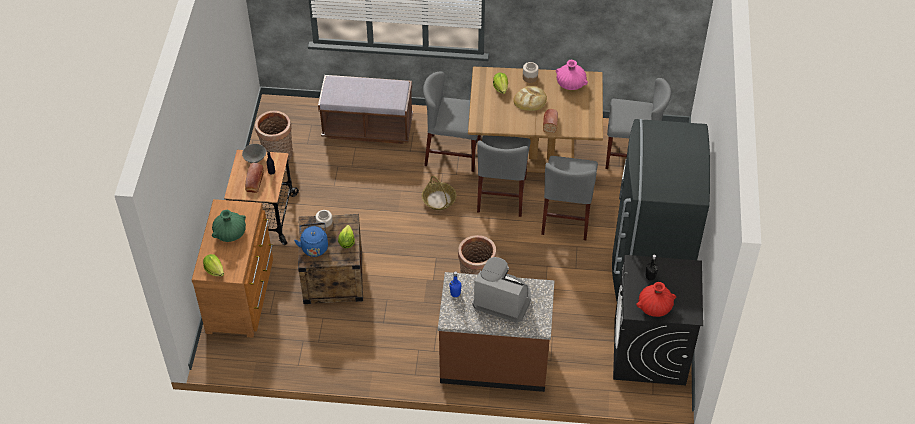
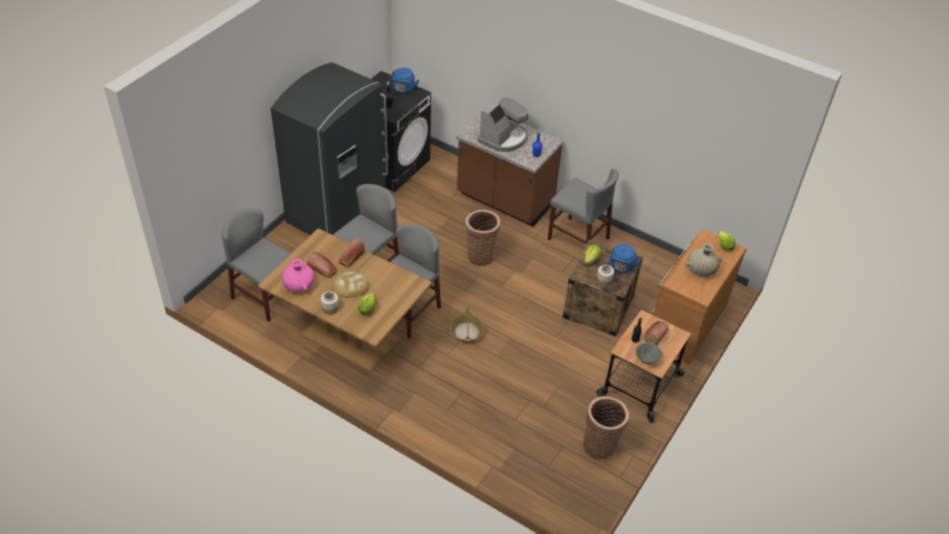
camera: 155 degrees left, 5 degrees down
(230, 234) = (701, 270): green vase -> beige vase
(367, 128) = (490, 436): brown bench -> none
(453, 153) = (423, 370): grey chair -> grey chair (578, 239)
(503, 299) = (503, 138): coffee machine -> coffee machine turned 105 degrees counterclockwise
(563, 104) = (323, 270): none -> bread
(654, 307) = (403, 89): red vase -> blue kettle

